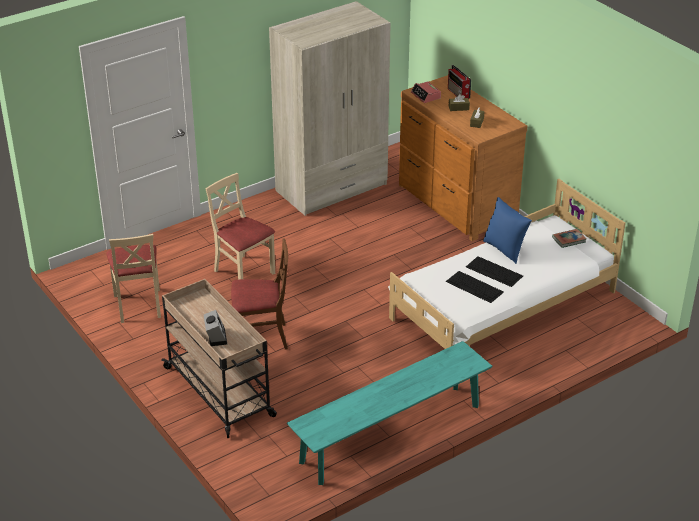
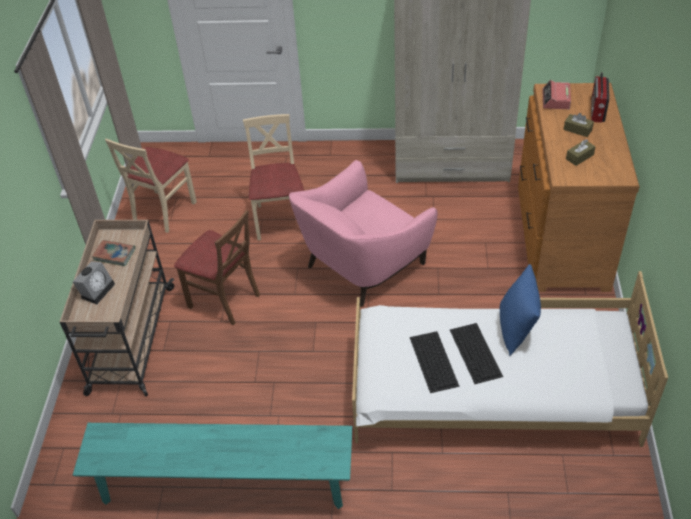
camera: 40 degrees right, 10 degrees up
(339, 274) = (363, 264): none -> pink armchair
(569, 240) = (606, 355): book -> book (114, 254)

